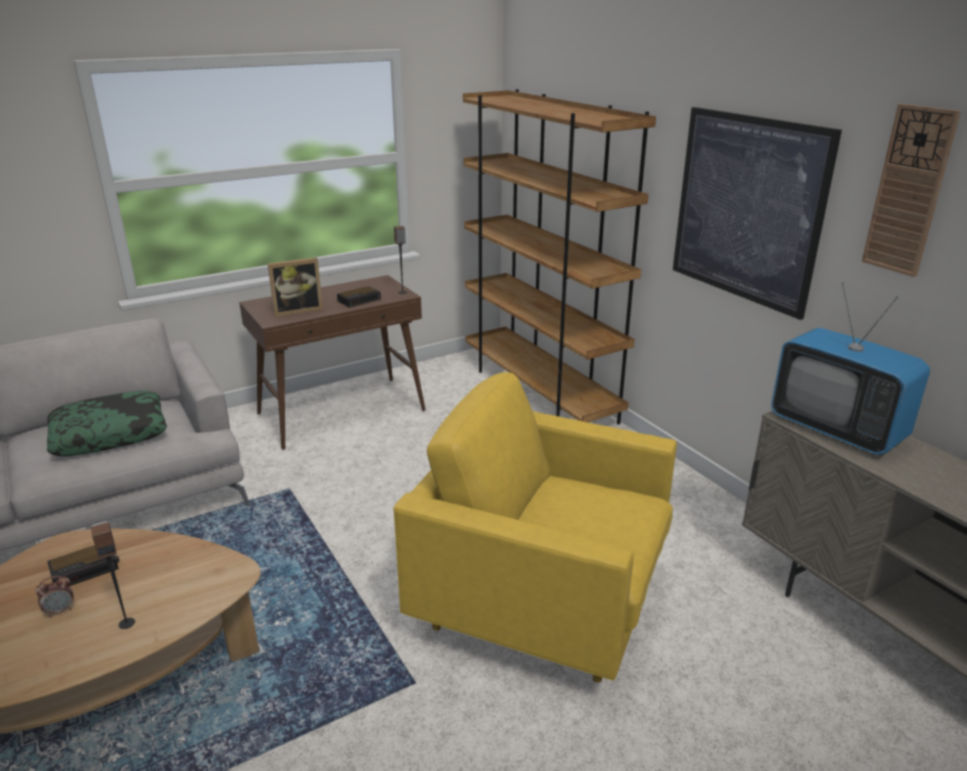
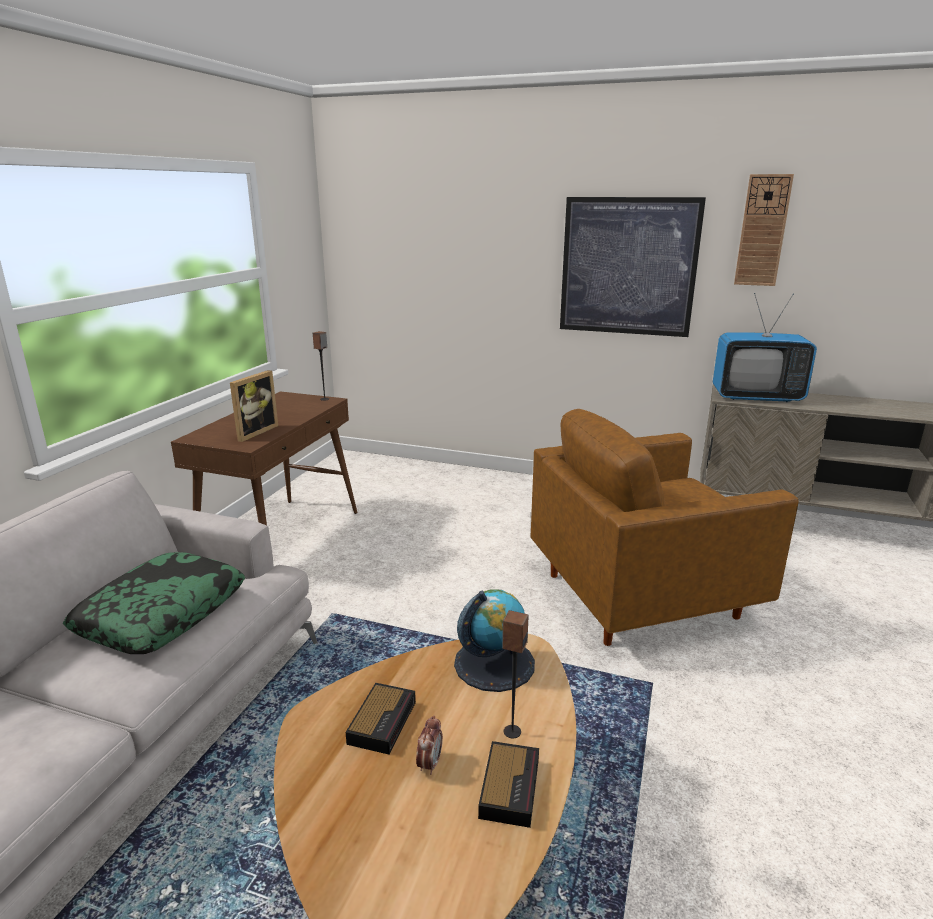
camera: 40 degrees left, 5 degrees down
(200, 572) = (494, 663): none -> globe
(360, 300) = (297, 412): alarm clock -> alarm clock (510, 786)
(539, 392) = (426, 471): brown bookcase -> none
(542, 604) = (642, 595): yellow armchair -> brown armchair

